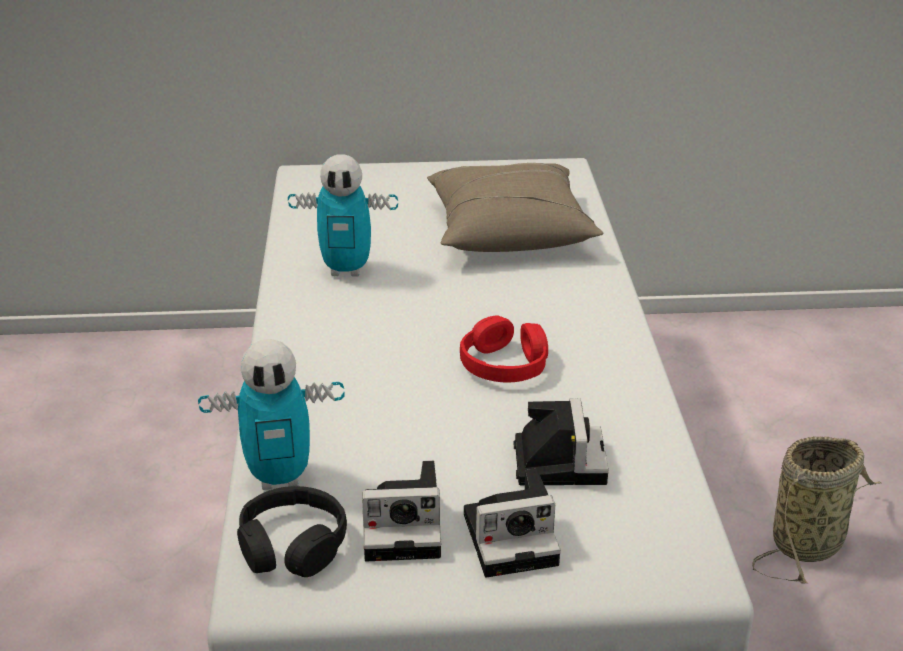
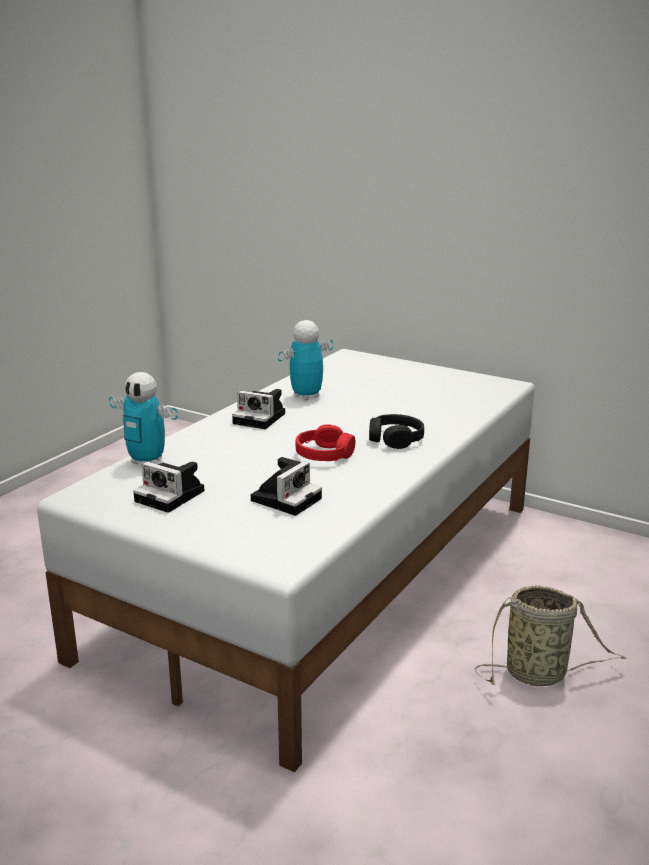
camera: 35 degrees right, 10 degrees down
(292, 545) = (114, 485): black headphones -> black headphones (395, 439)
(346, 270) = (306, 396): toy robot -> toy robot turned 105 degrees clockwise
(509, 230) = (424, 402): beige pillow -> none
(514, 537) = (214, 518): camera -> camera (261, 418)

